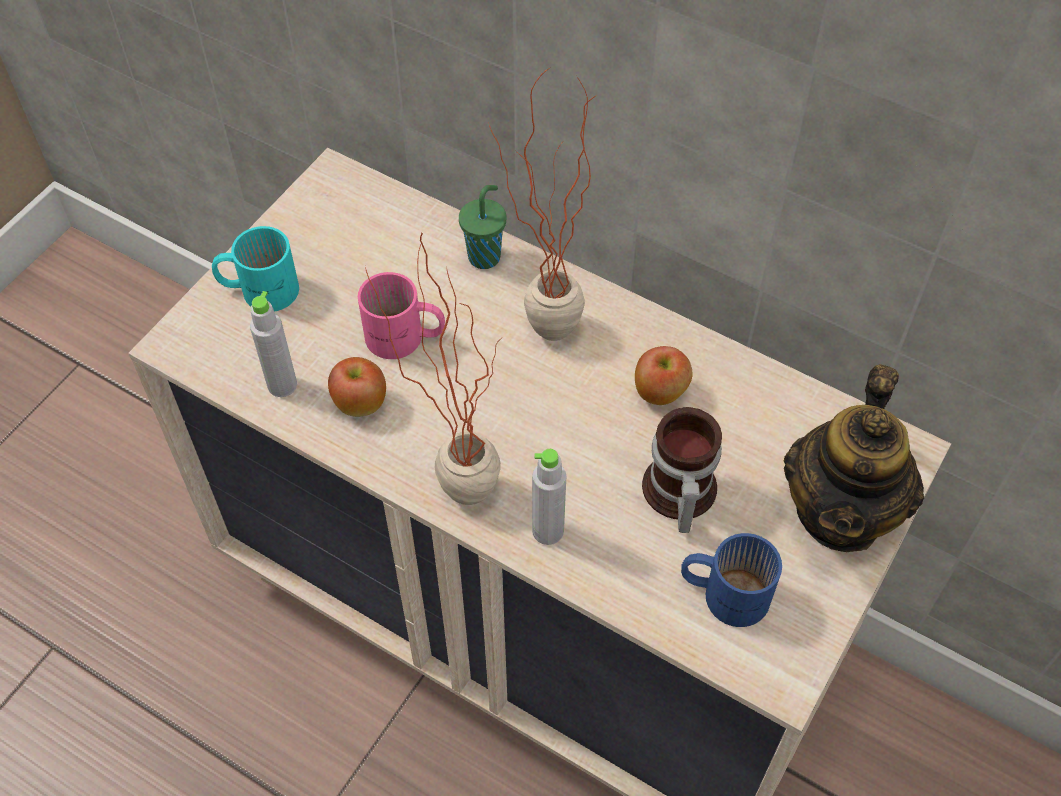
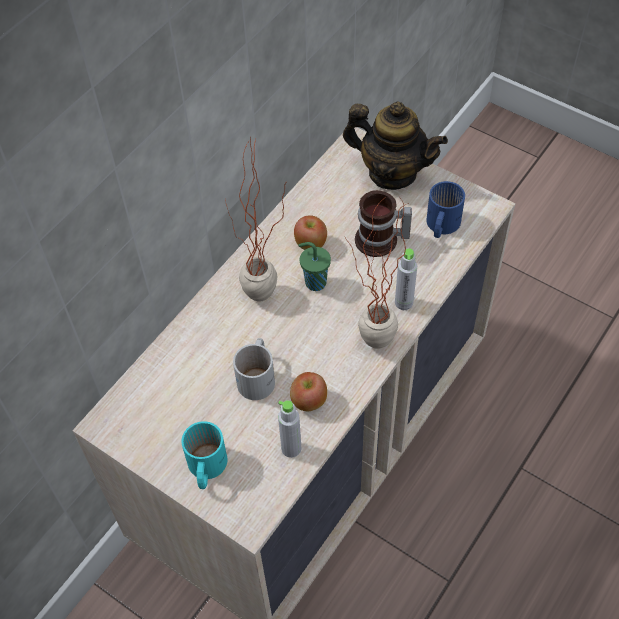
camera: 85 degrees left, 0 degrees up
(404, 339) = (259, 376): pink mug -> white mug
(485, 256) = (193, 330): green cup -> green cup (314, 282)

